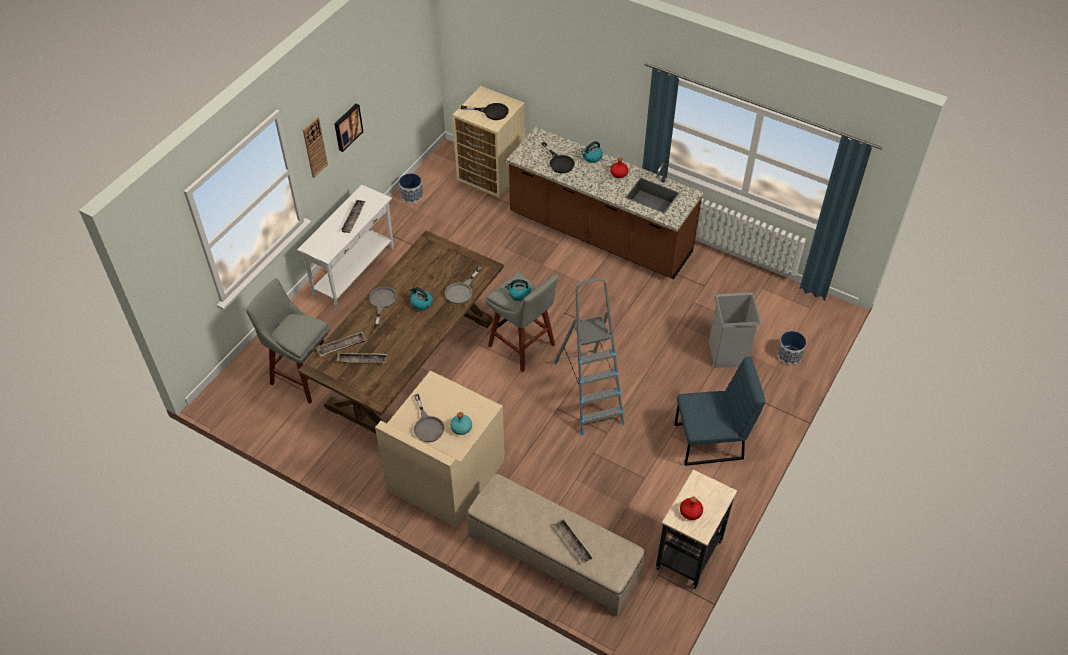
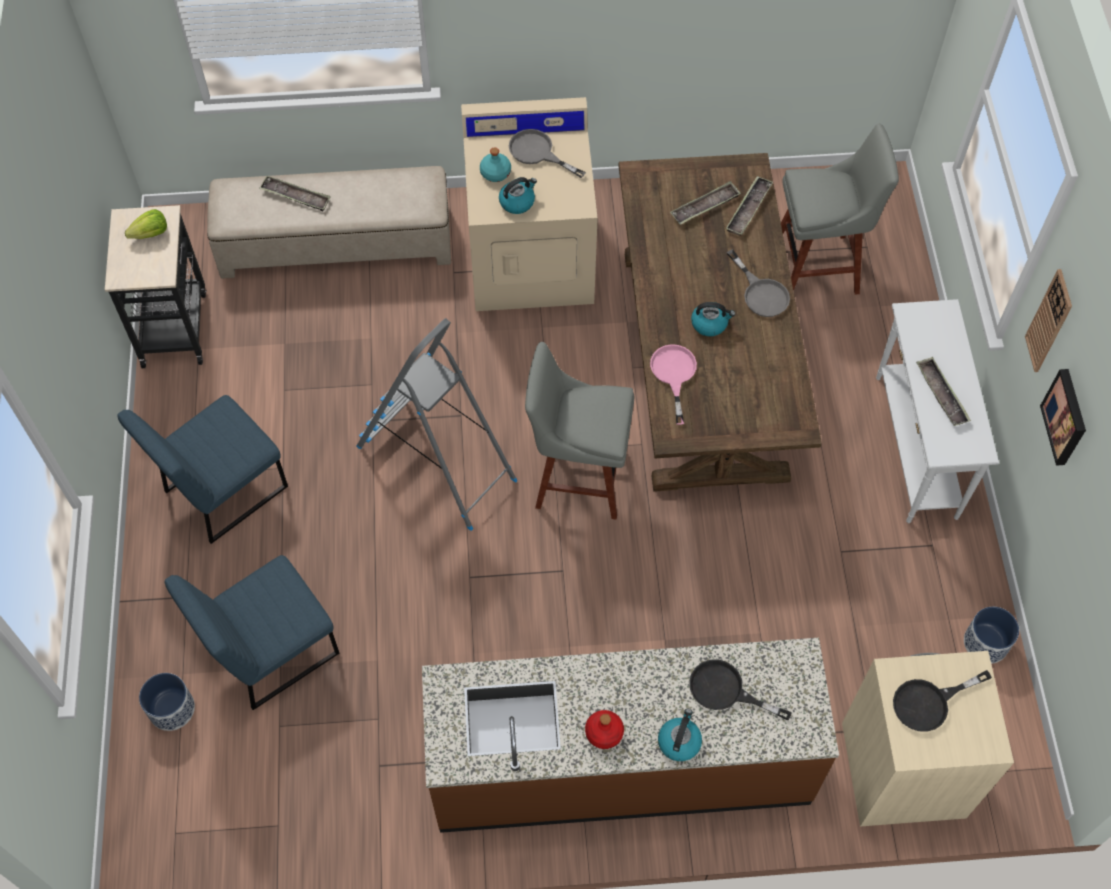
camera: 145 degrees right, 10 degrees up
(461, 291) = (673, 375): grey frying pan -> pink frying pan
(518, 294) = (588, 413): kettle -> kettle (517, 202)
(690, 511) = (151, 234): red bottle -> lettuce
(727, 353) = (270, 651): grey trash can -> blue chair

